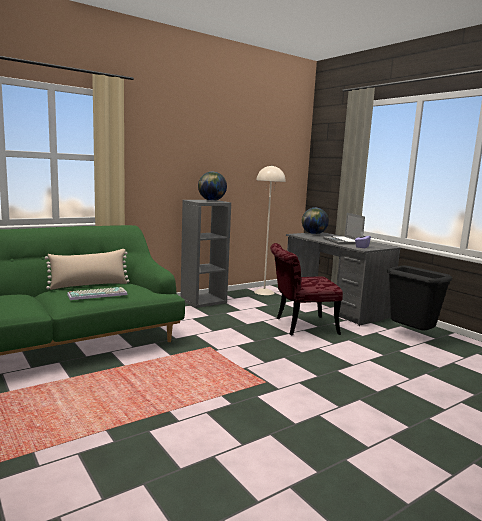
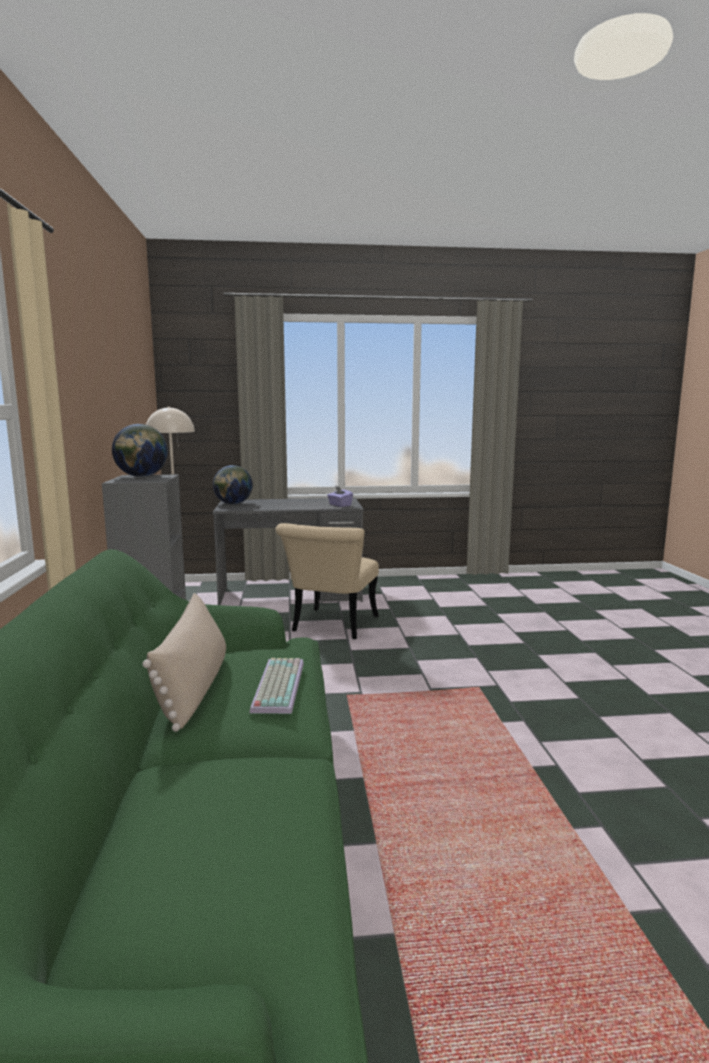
camera: 60 degrees left, 0 degrees up
(299, 326) = (331, 627): red chair -> beige chair
(343, 241) = (300, 504): laptop -> none
(411, 335) = (407, 590): black trash can -> none

